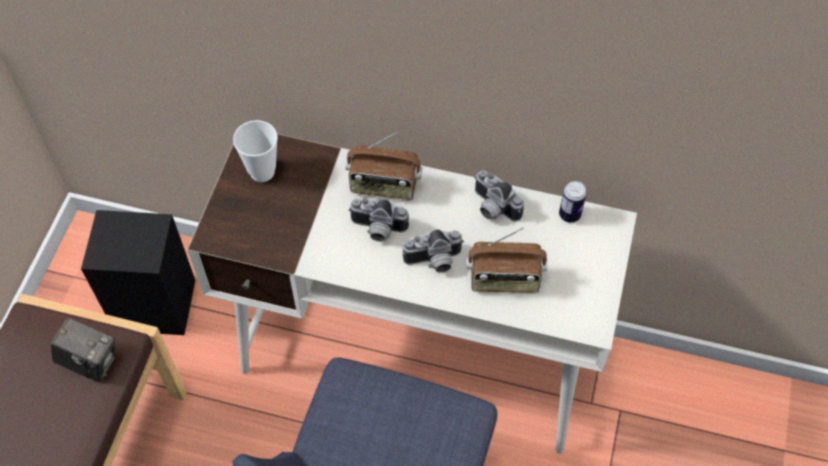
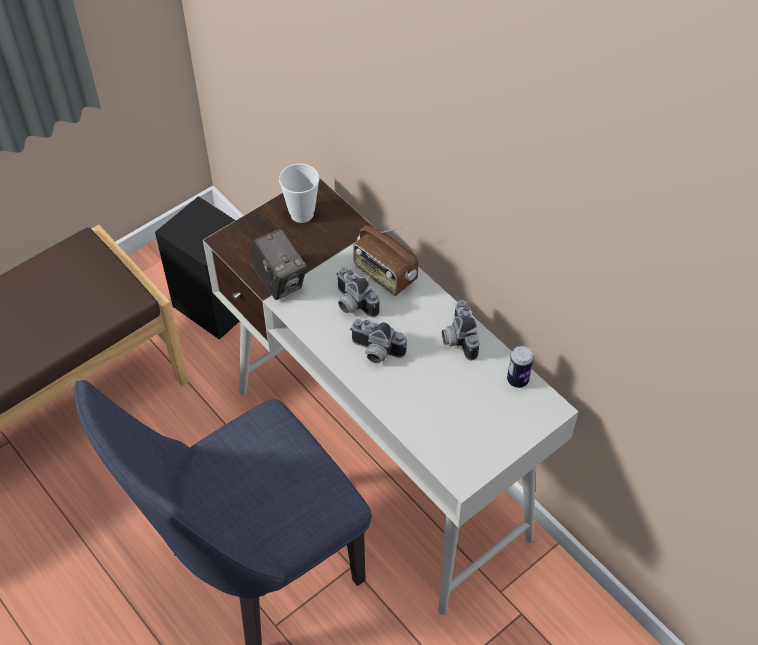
camera: 35 degrees right, 5 degrees down
(90, 361) = (102, 296): camera -> camera (279, 281)
(504, 280) = (419, 398): radio -> none

